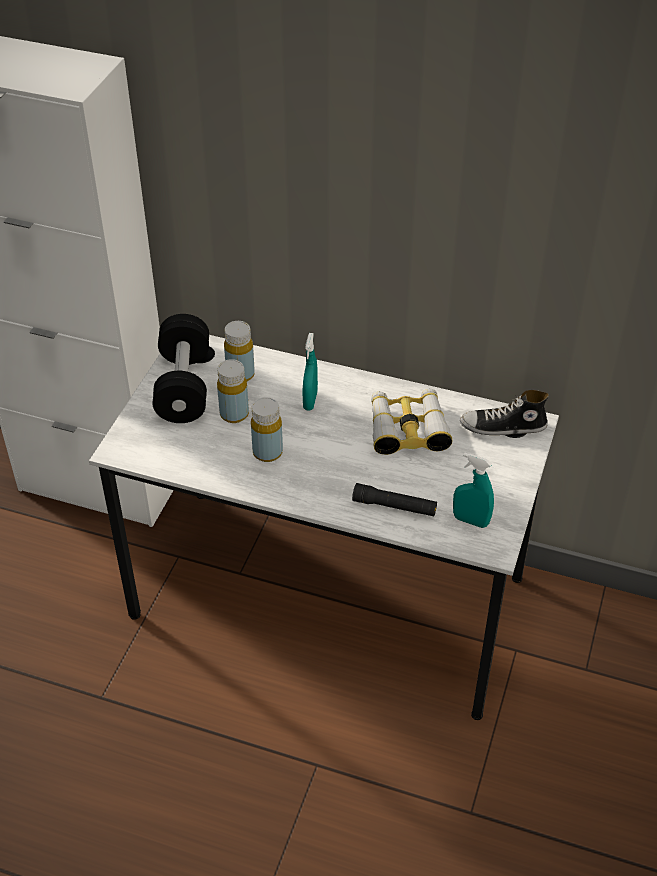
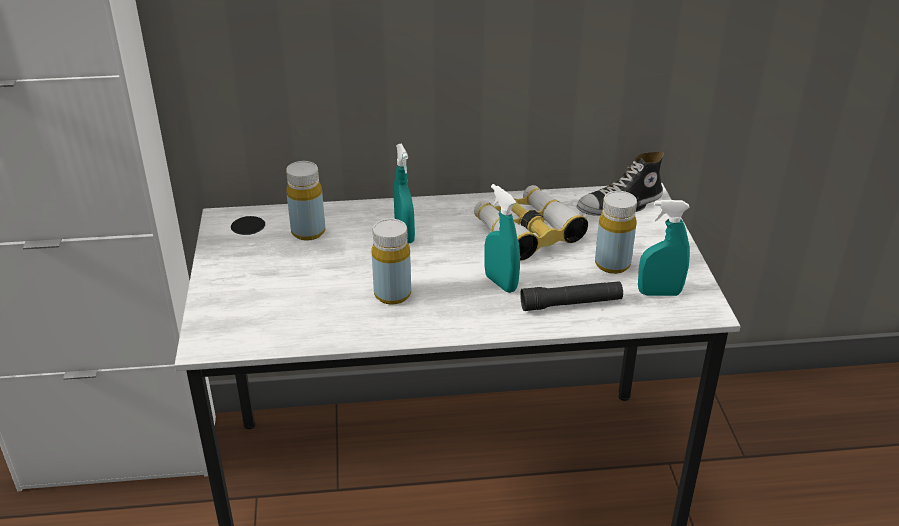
camera: 25 degrees left, 10 degrees down
(184, 386) = (248, 259): black dumbbell -> none
(234, 414) = (327, 269): yellow bottle -> yellow bottle (612, 264)
(354, 469) = (500, 283): none -> turquoise spray bottle

